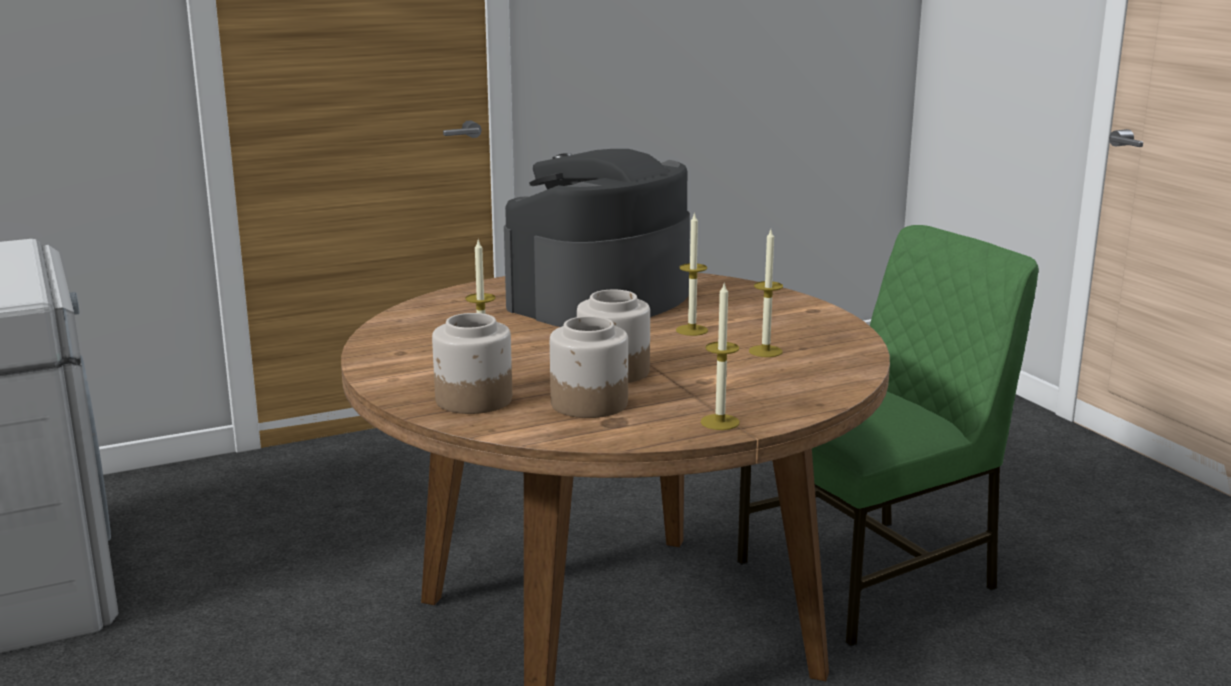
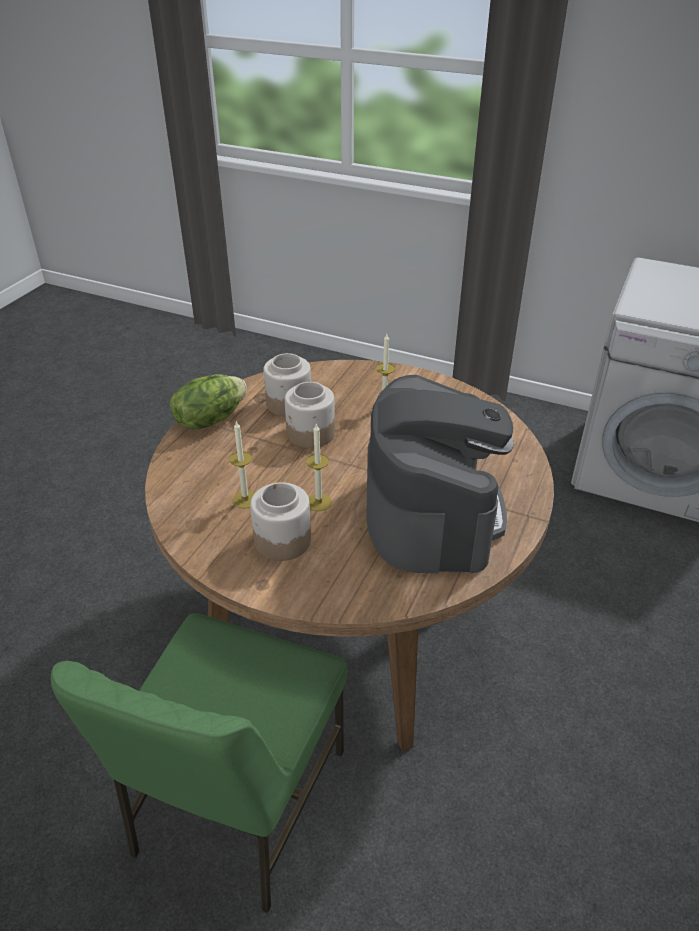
camera: 140 degrees right, 20 degrees up
(473, 400) = (345, 381): jar -> jar (282, 540)
(720, 422) = (210, 419): candle -> lettuce

